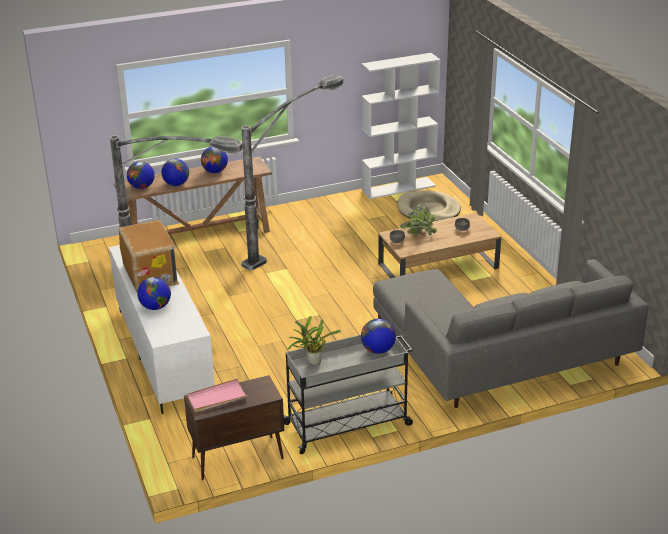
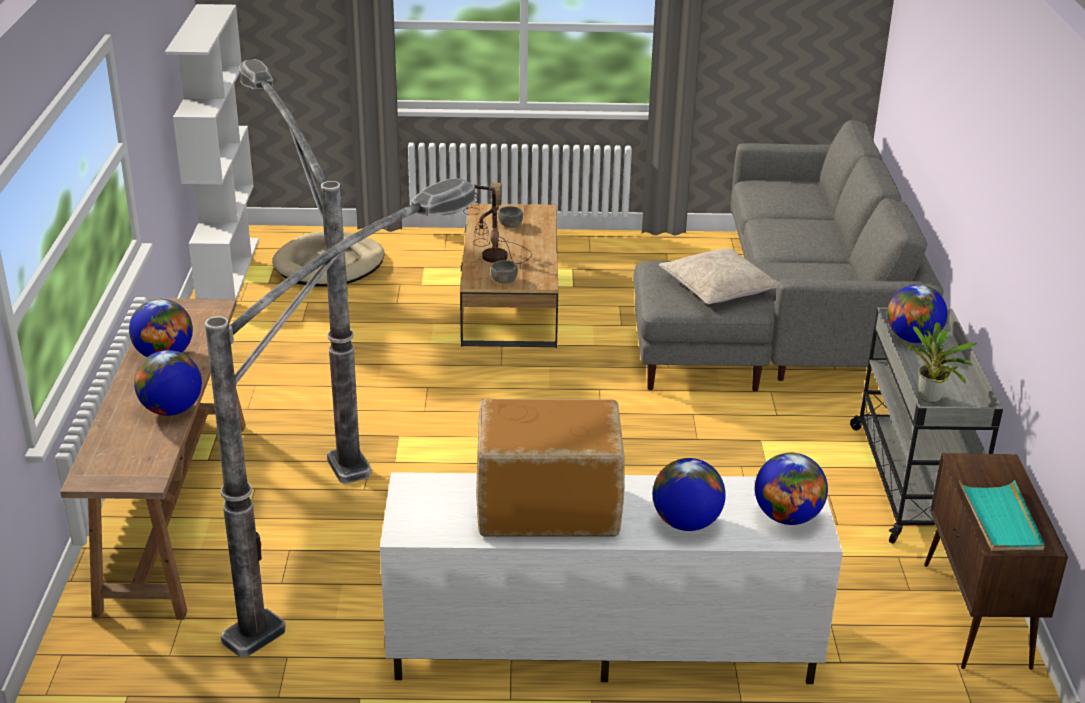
camera: 70 degrees left, 0 degrees up
(142, 187) = (135, 455): globe -> globe (787, 517)
(217, 398) = (1000, 519): pink tray -> turquoise tray
(419, 233) = (493, 258): potted plant -> table lamp
(420, 294) = (718, 287): none -> beige pillow

